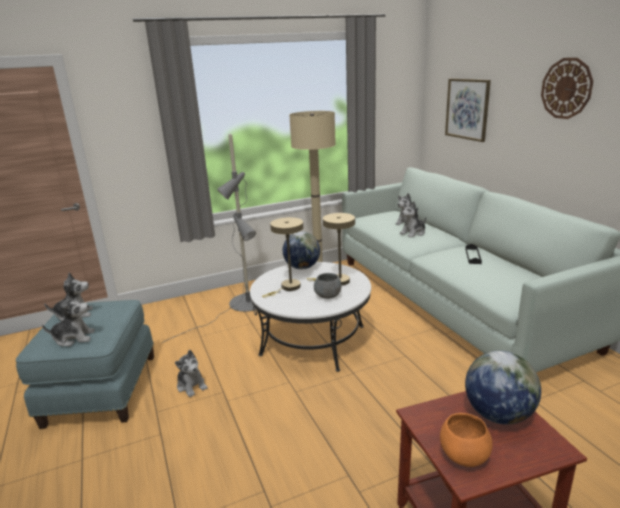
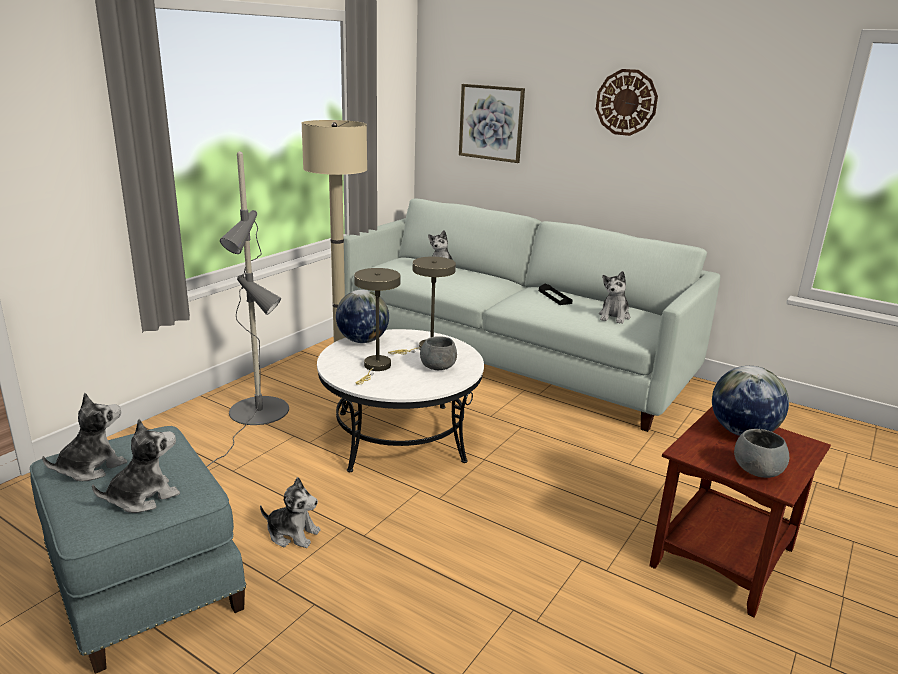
camera: 35 degrees left, 0 degrees up
(413, 233) = (462, 280): plush toy -> plush toy (614, 316)
(464, 455) = (757, 471): orange bowl -> grey bowl

